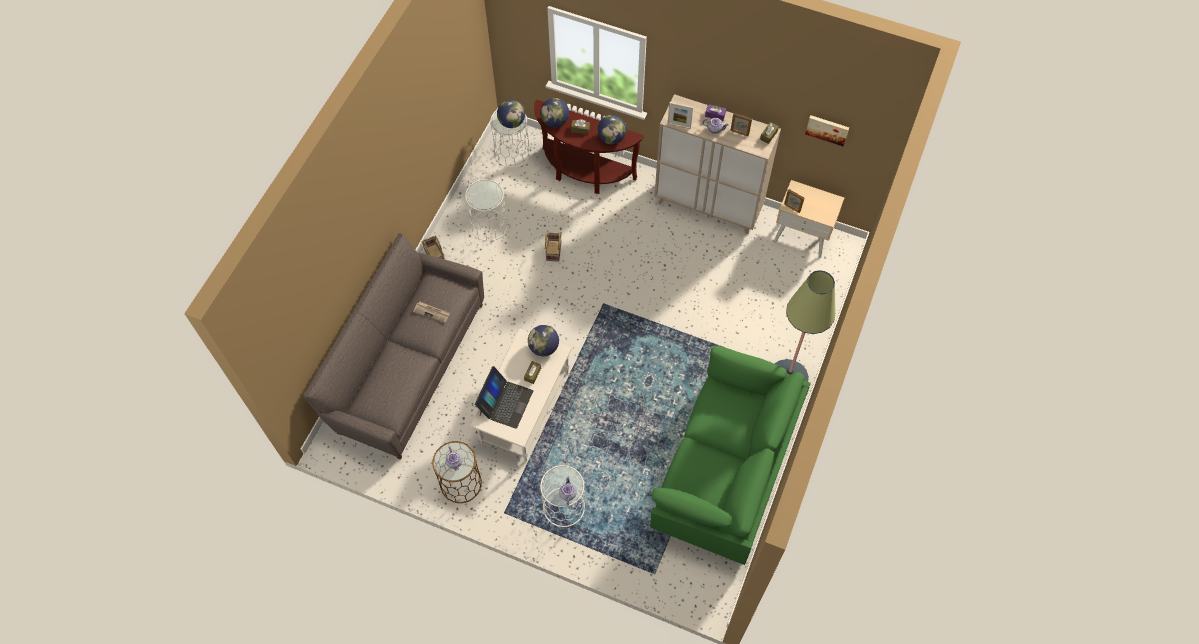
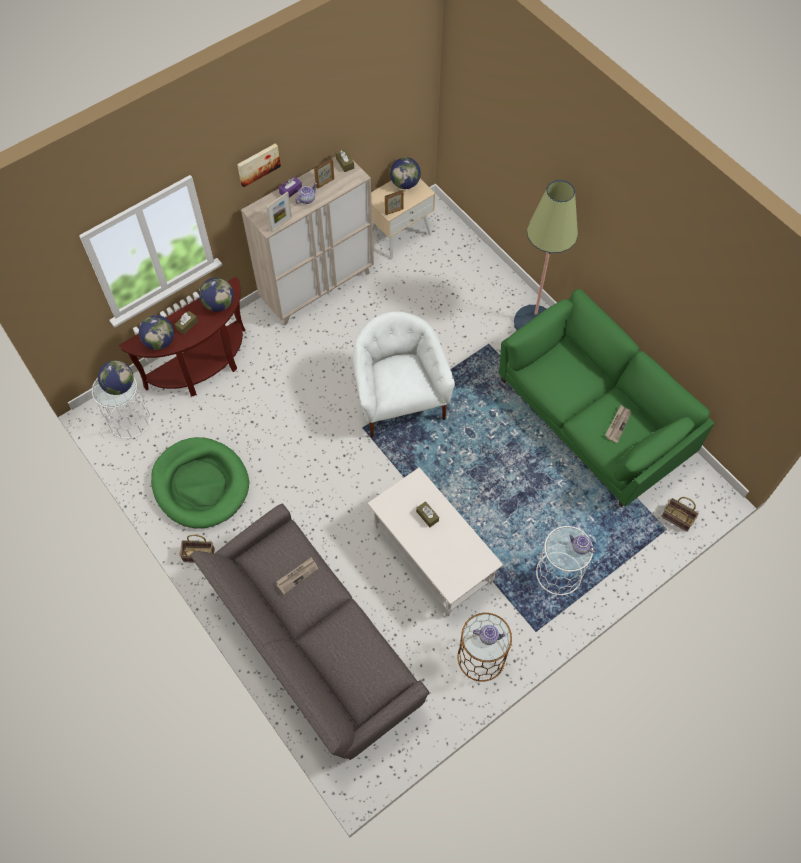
camera: 60 degrees left, 0 degrees up
(489, 225) = (200, 484): white side table -> green dog bed
(505, 402) = (444, 557): laptop -> none
(544, 347) = (404, 491): globe -> globe (405, 183)
(553, 250) = (272, 441): basket -> basket (676, 518)
(645, 316) = (399, 400): none -> white armchair
(707, 476) = (618, 424): none -> newspaper
(827, 129) = (379, 114): picture -> picture (258, 164)

